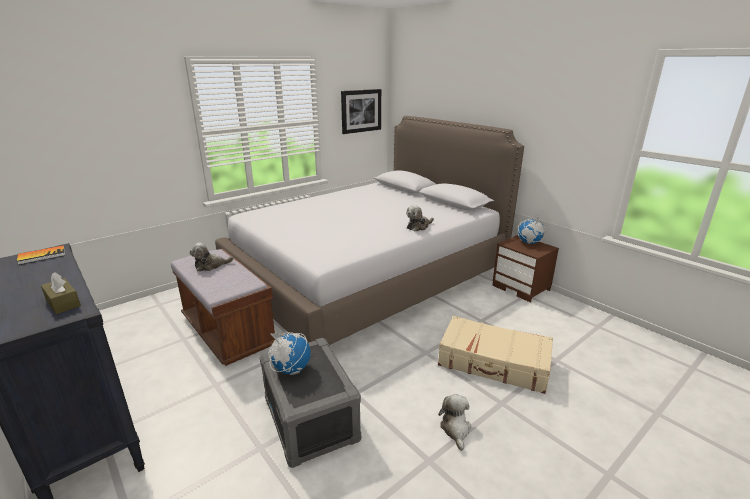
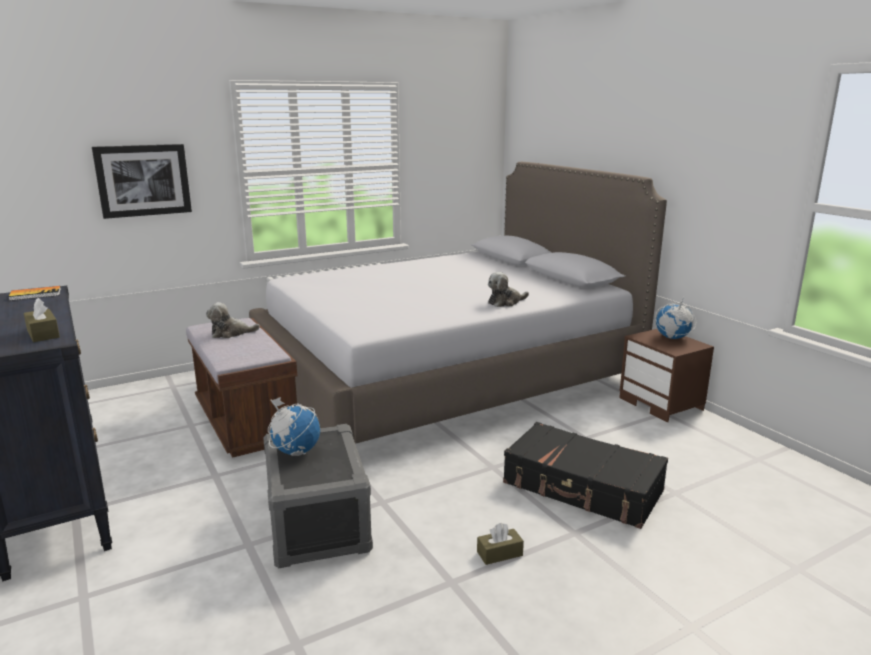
camera: 10 degrees right, 5 degrees down
(361, 111) = (460, 154): picture -> picture (143, 180)
(455, 429) = (499, 553): plush toy -> brown tissue box
(493, 363) = (582, 488): beige suitcase -> black suitcase

